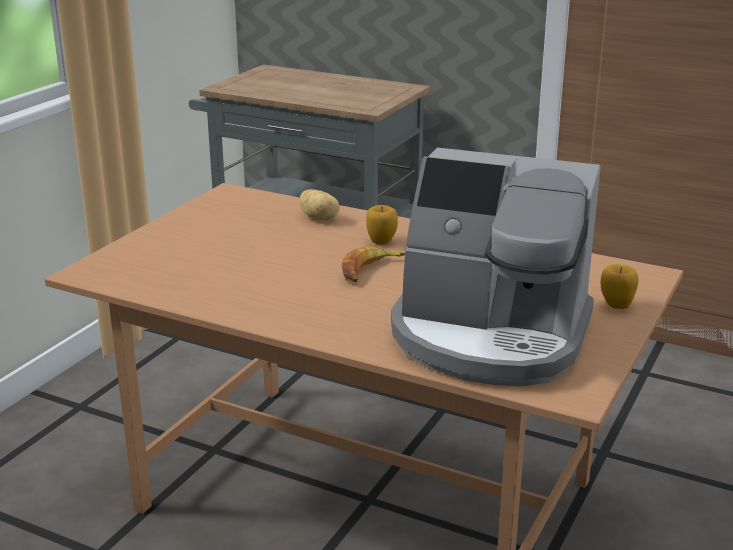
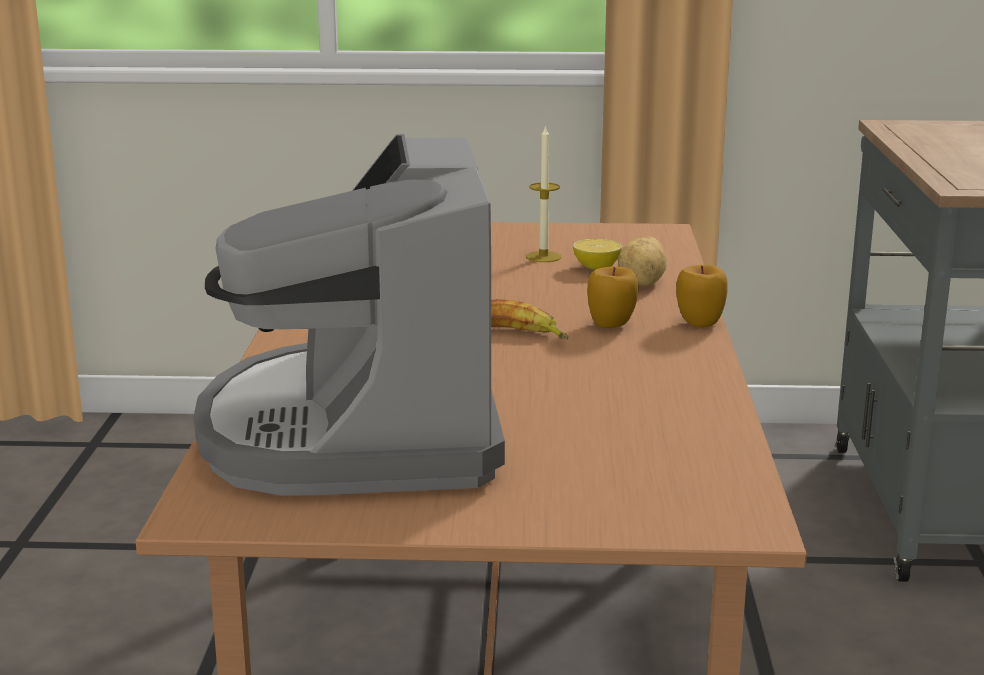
camera: 65 degrees right, 5 degrees down
(237, 231) = (543, 257): none -> candle
(277, 222) = (596, 268): none -> lemon
(616, 305) = (564, 507): apple -> apple (700, 323)

